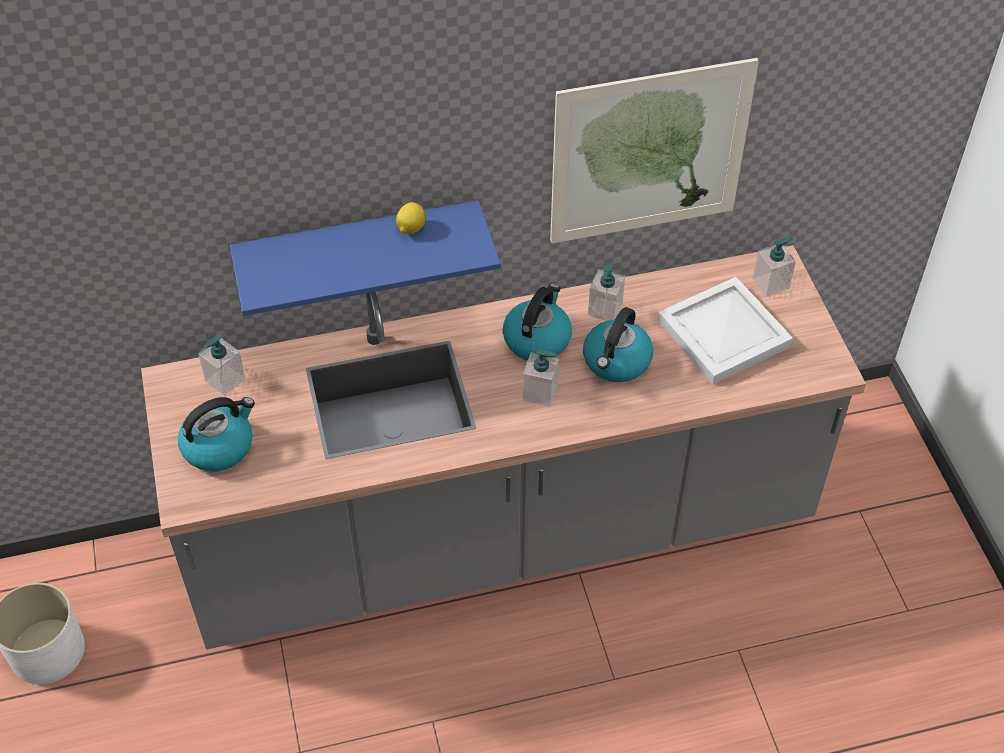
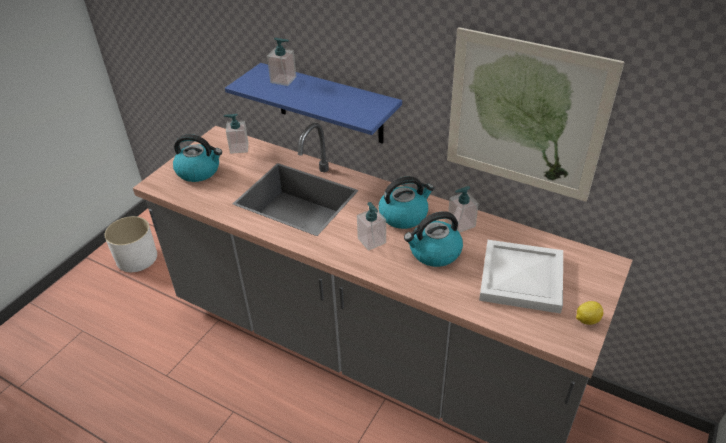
camera: 45 degrees right, 10 degrees down
(410, 228) = (348, 94): lemon -> lemon (586, 320)
(771, 283) = (589, 271): soap dispenser -> soap dispenser (283, 80)

